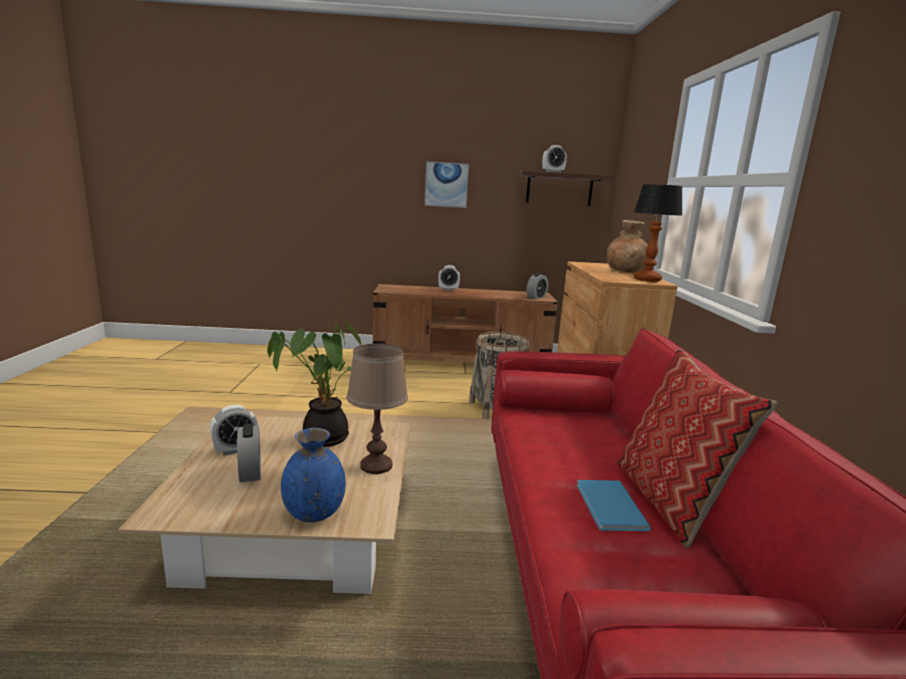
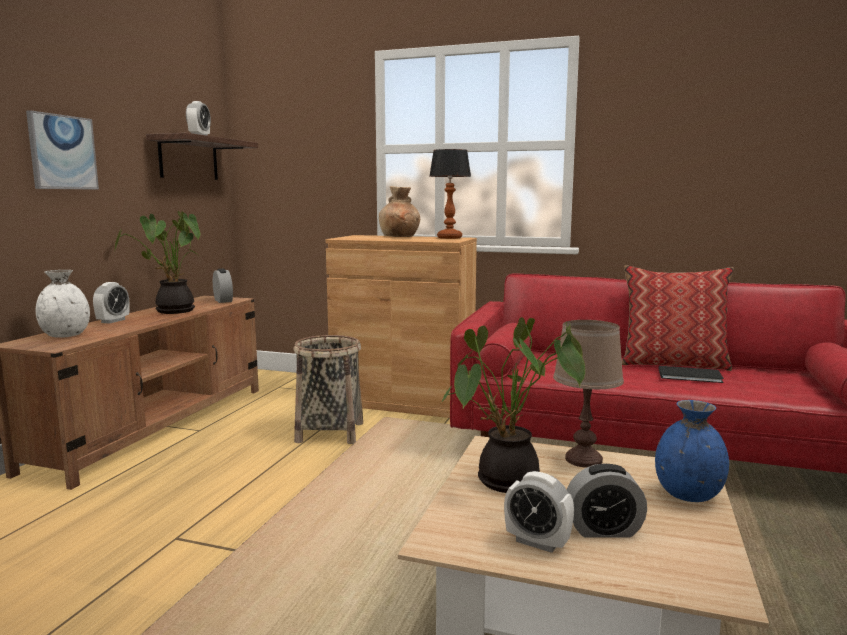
camera: 70 degrees left, 5 degrees down
(235, 450) = (537, 542): alarm clock -> alarm clock turned 135 degrees clockwise
(407, 288) = (66, 335): none -> white vase
(487, 293) = (171, 311): none -> potted plant
(609, 507) = (691, 376): blue book -> black book

